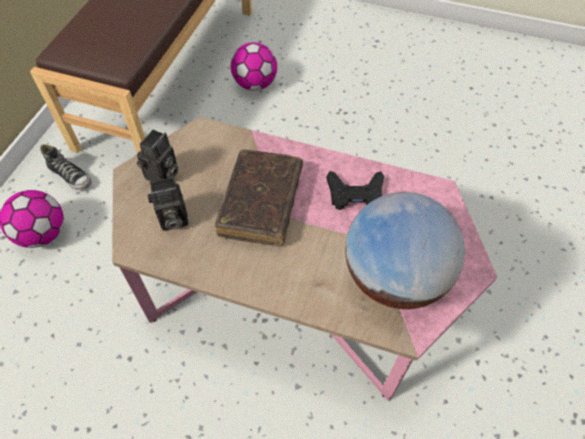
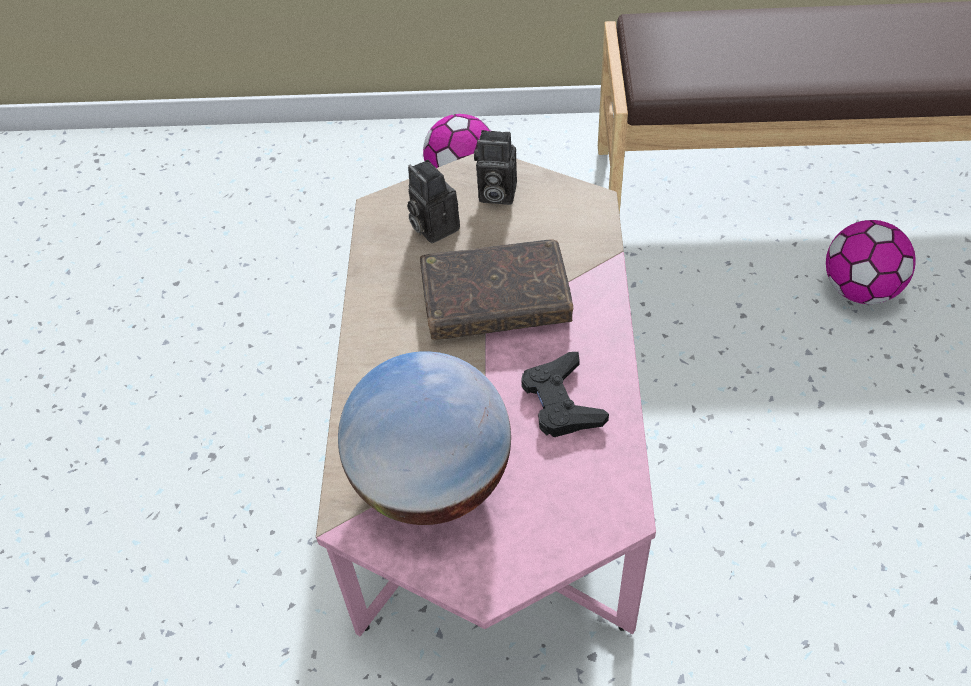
camera: 75 degrees right, 5 degrees down
(71, 176) = (558, 165): shoe -> none

